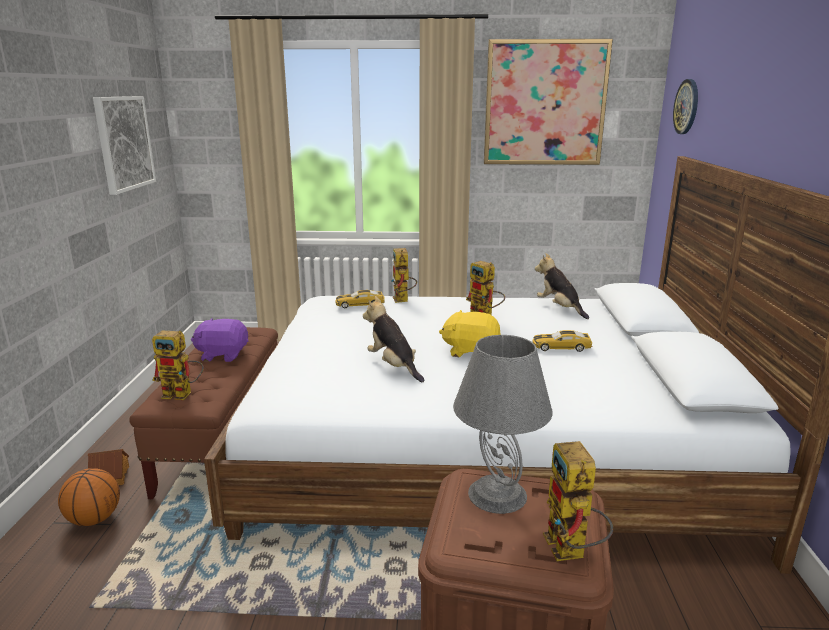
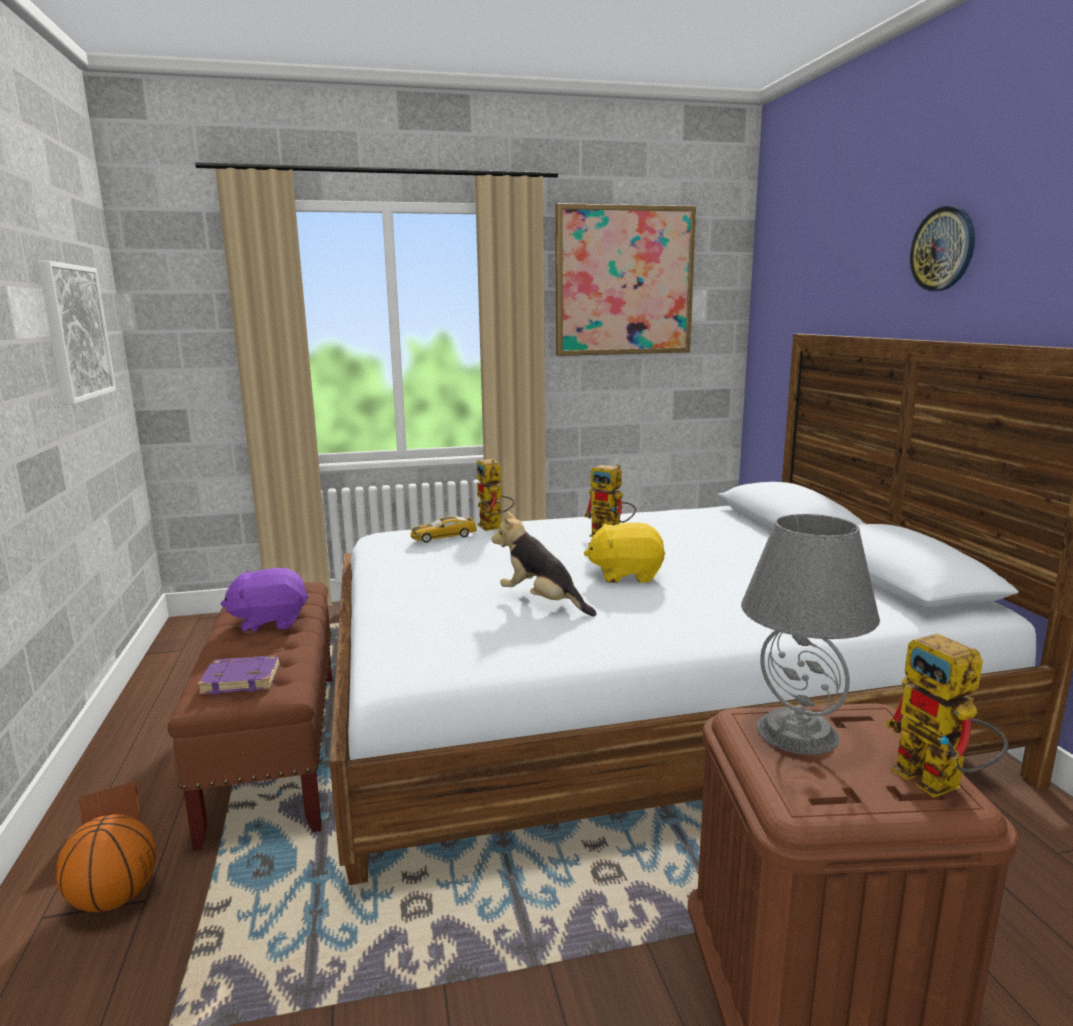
camera: 15 degrees left, 5 degrees down
(183, 394) = (242, 679): toy robot -> purple book
(559, 308) = (689, 519): plush toy -> none
(561, 347) = (726, 559): toy car -> none
(687, 106) = (793, 279): wall clock -> wall clock (943, 249)

